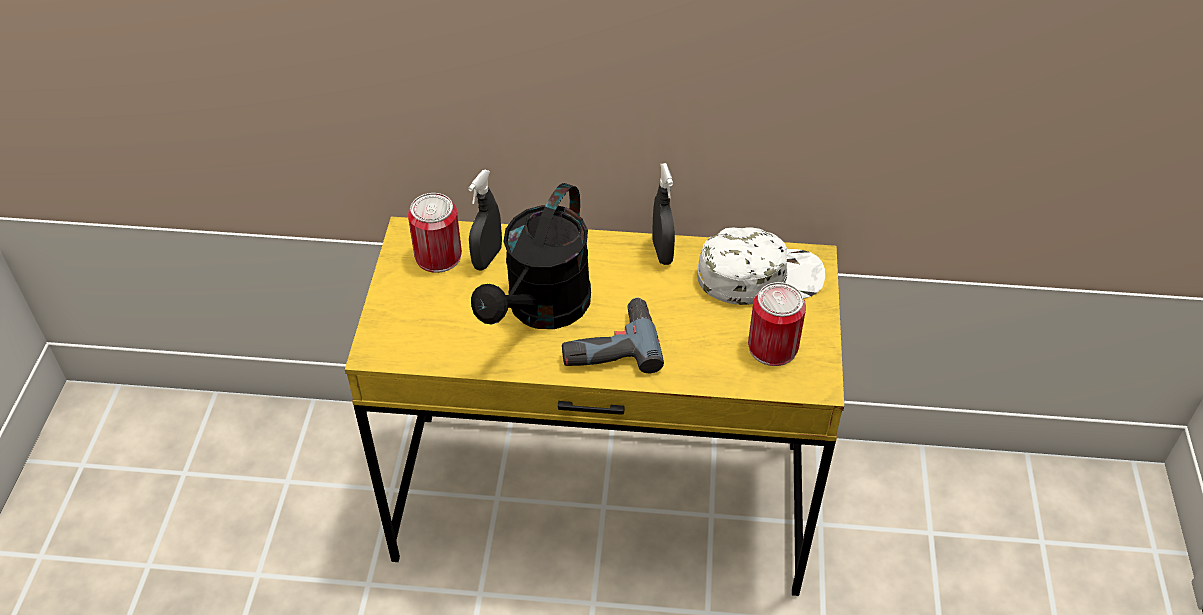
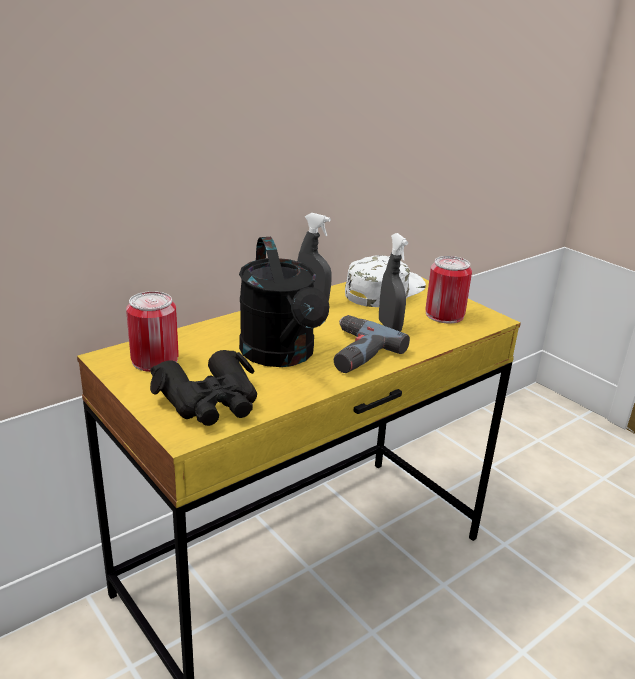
camera: 45 degrees left, 20 degrees down
(427, 329) = (210, 401): none -> black binoculars
(487, 258) = (197, 347): grey spray bottle -> grey spray bottle (389, 327)

